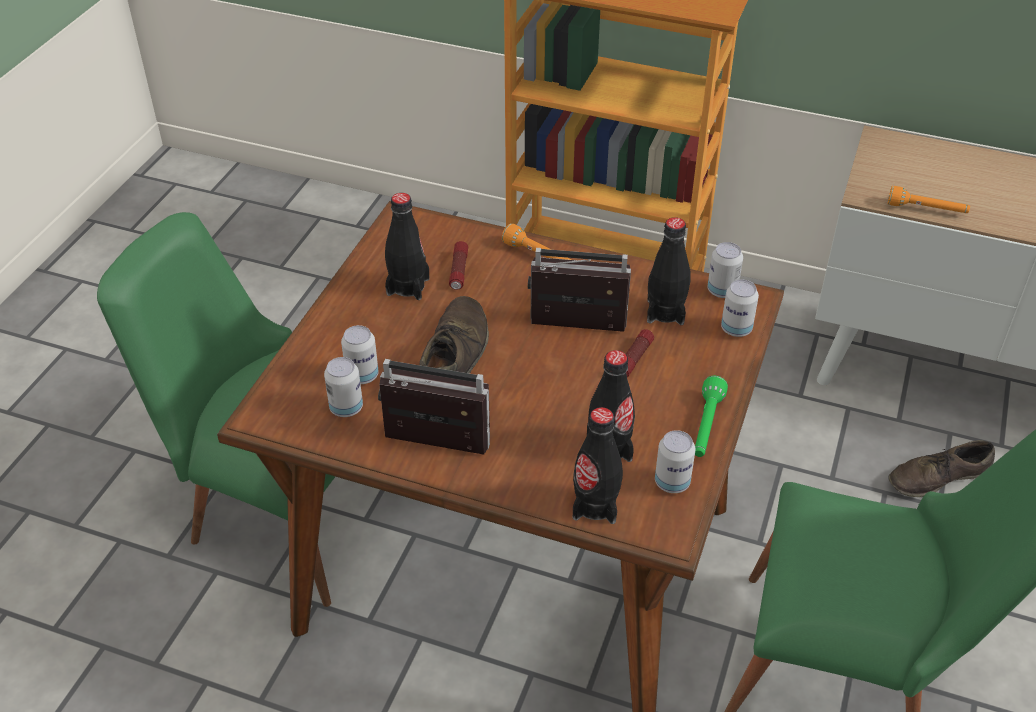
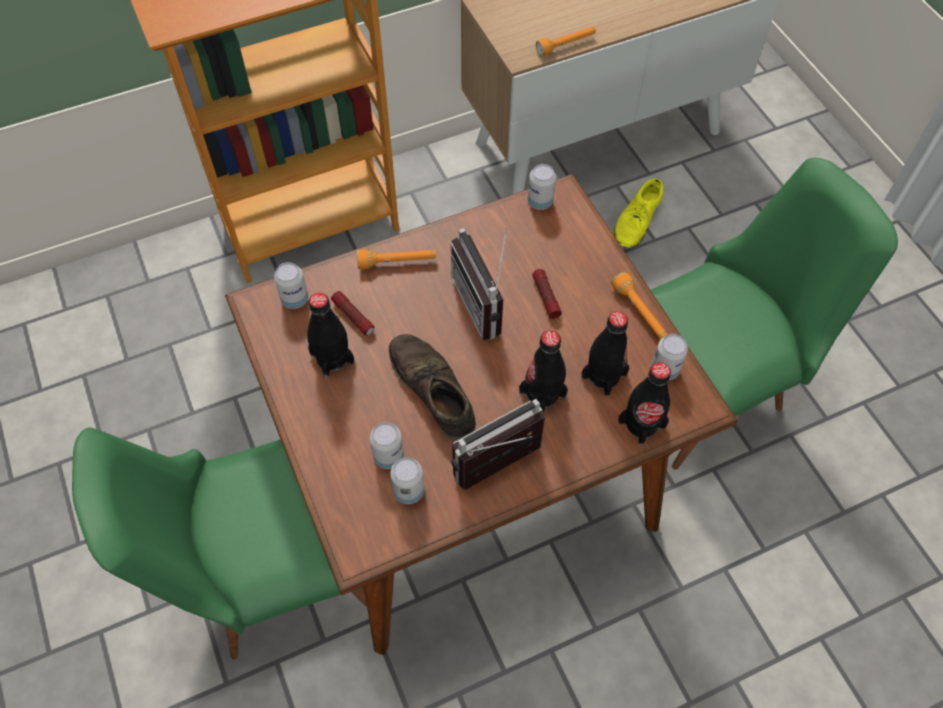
camera: 45 degrees left, 15 degrees up
(575, 330) = (486, 304): radio -> radio turned 75 degrees counterclockwise
(665, 312) = (524, 245): black bottle -> black bottle (542, 394)
(706, 426) = (639, 313): green flashlight -> orange flashlight
(736, 329) = (579, 226): can -> can (295, 299)
(937, 477) = (637, 221): brown shoe -> yellow shoe

